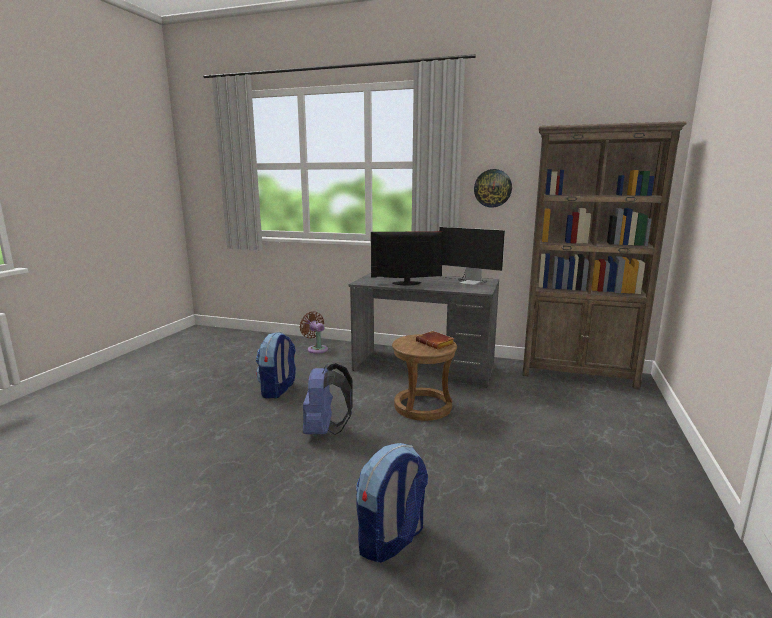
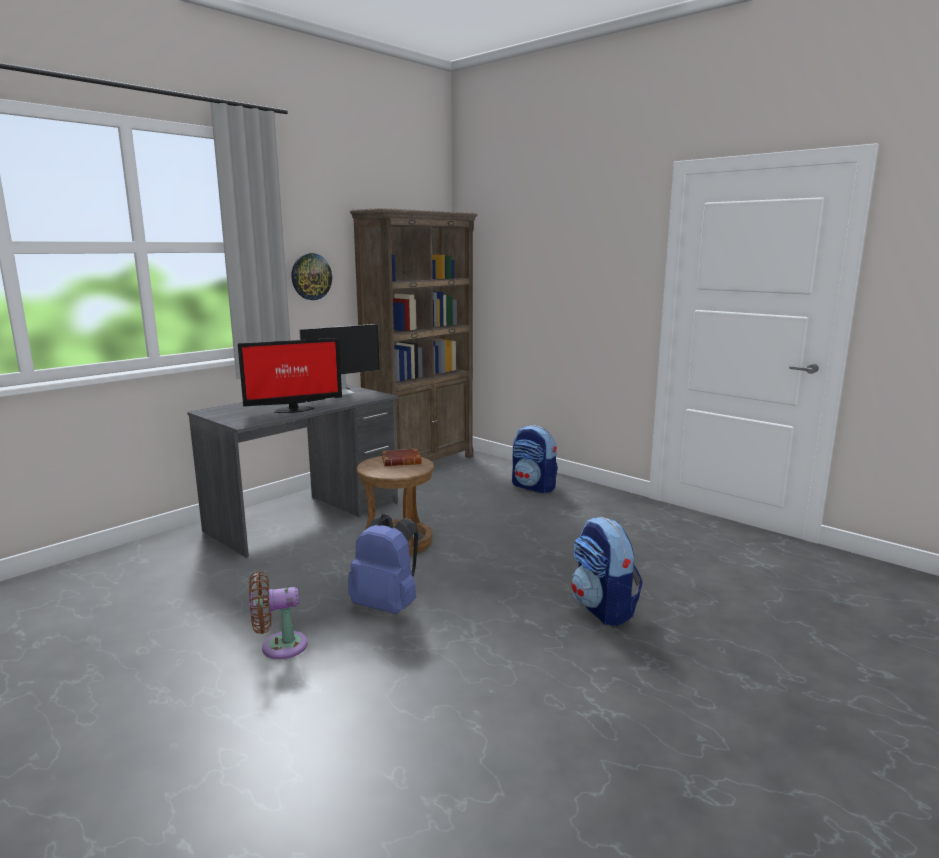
camera: 65 degrees left, 0 degrees up
(278, 390) = (227, 621): backpack -> backpack (534, 487)
(316, 349) = (122, 568): brown fan -> brown fan (279, 646)
(407, 283) = (292, 409): monitor -> monitor turned 135 degrees counterclockwise

